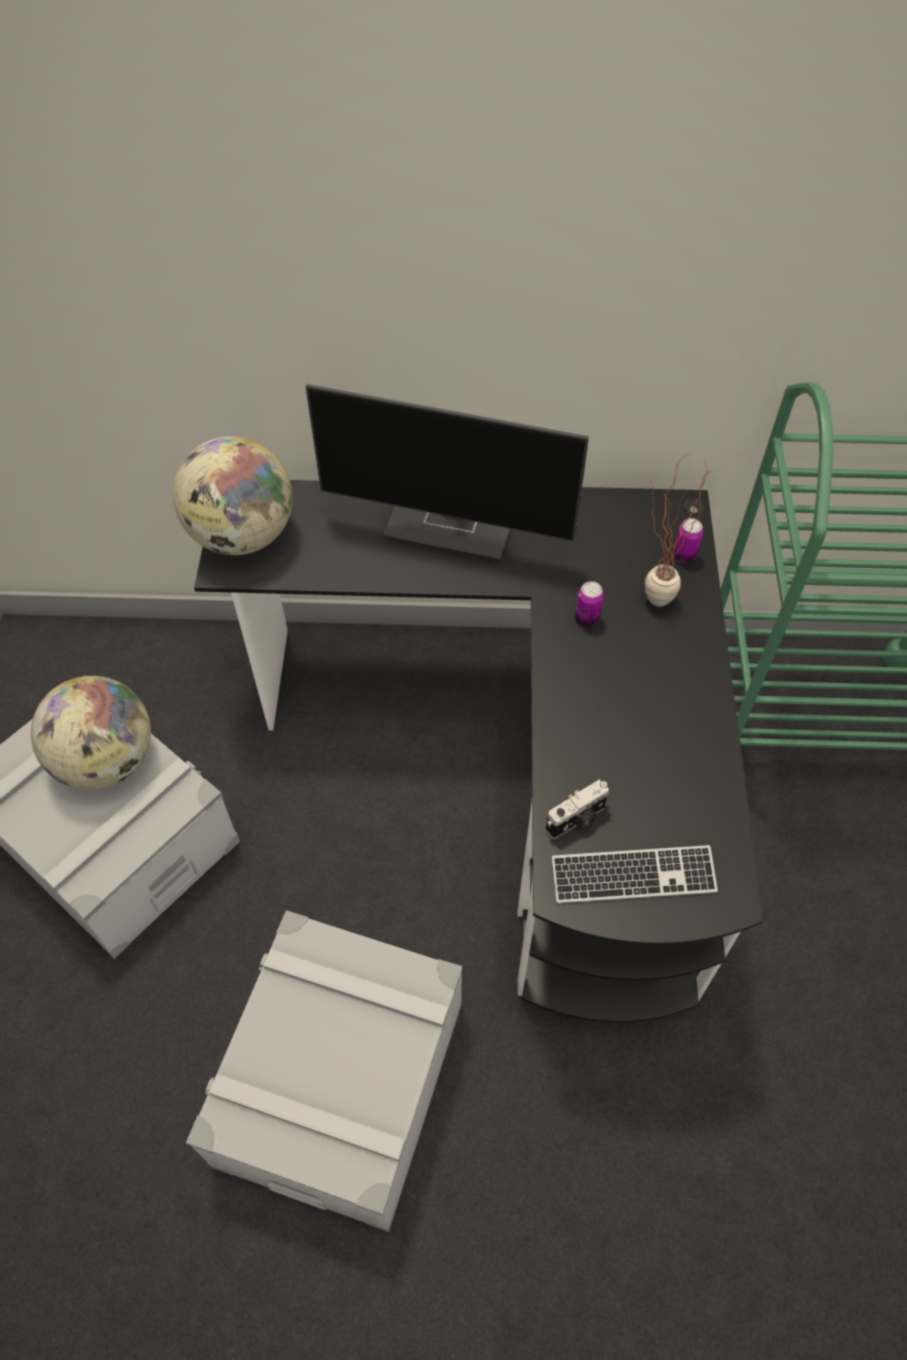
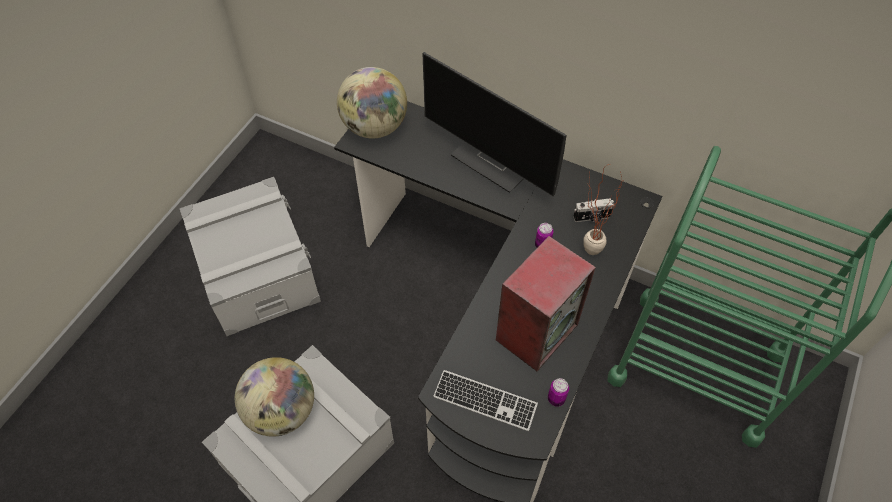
camera: 25 degrees right, 0 degrees up
(107, 761) = (262, 227): globe -> globe (281, 411)
(577, 819) = (471, 356): camera -> camera (592, 218)
(647, 743) = (536, 330): none -> speaker
(684, 556) = (623, 230): can -> can (556, 399)

